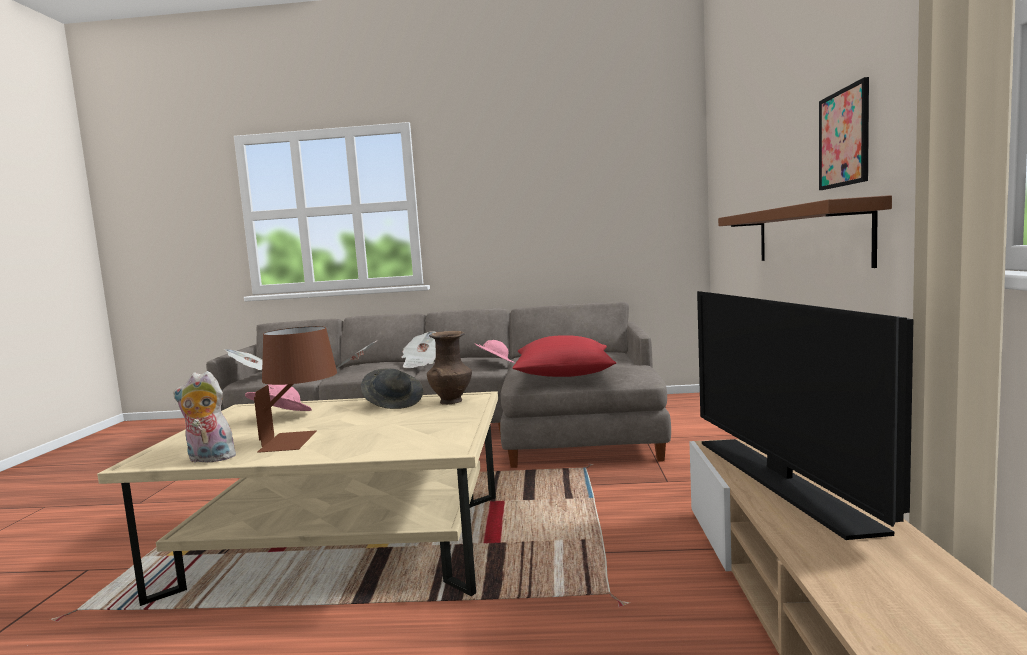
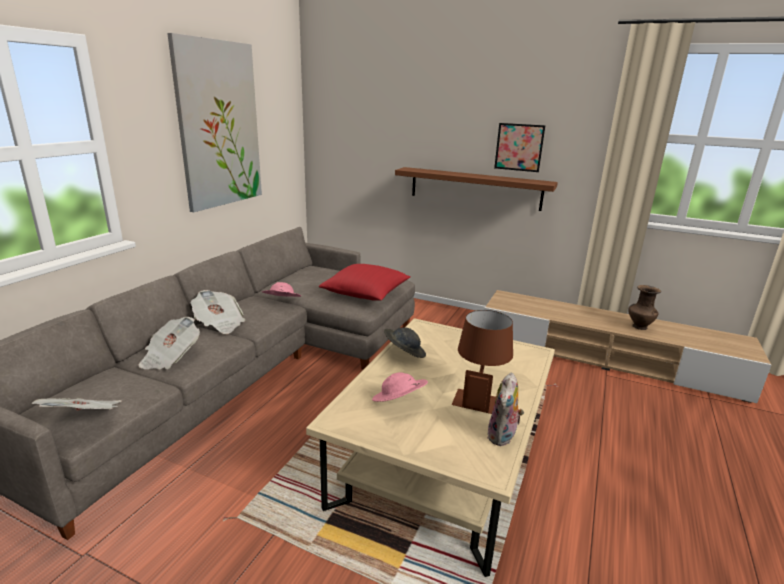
camera: 70 degrees left, 15 degrees up
(451, 401) = (424, 335): brown vase -> brown vase (639, 326)
(547, 185) = (219, 125): none -> picture
(782, 482) = (549, 310): television -> none

